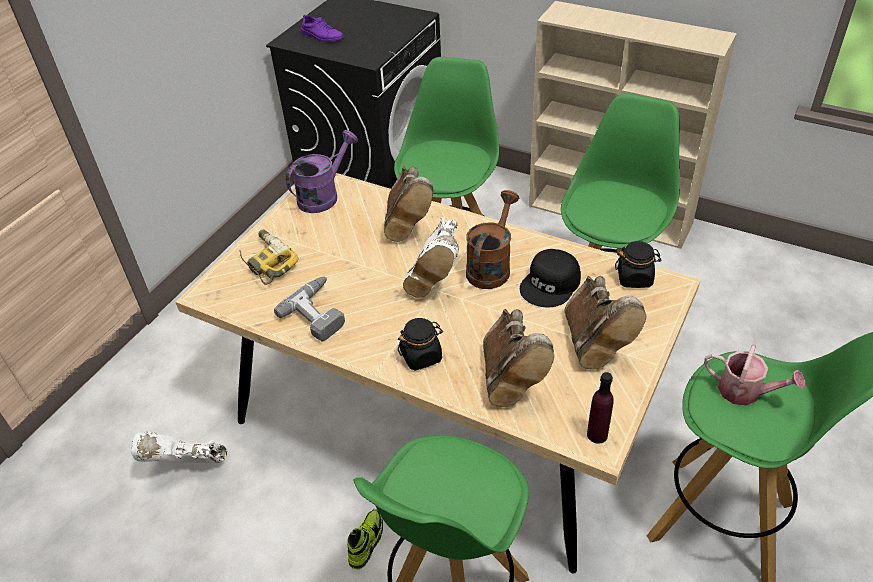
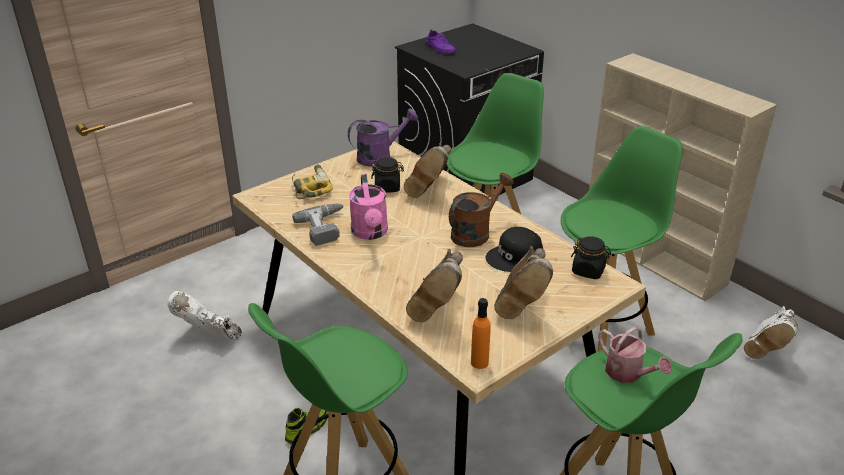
camera: 20 degrees right, 10 degrees down
(376, 304) = (370, 233): none -> pink watering can
(421, 356) = (380, 274): black jar -> black jar (387, 187)
(434, 279) = (425, 229): white boot -> white boot (766, 350)
(597, 434) = (479, 362): purple bottle -> orange bottle

